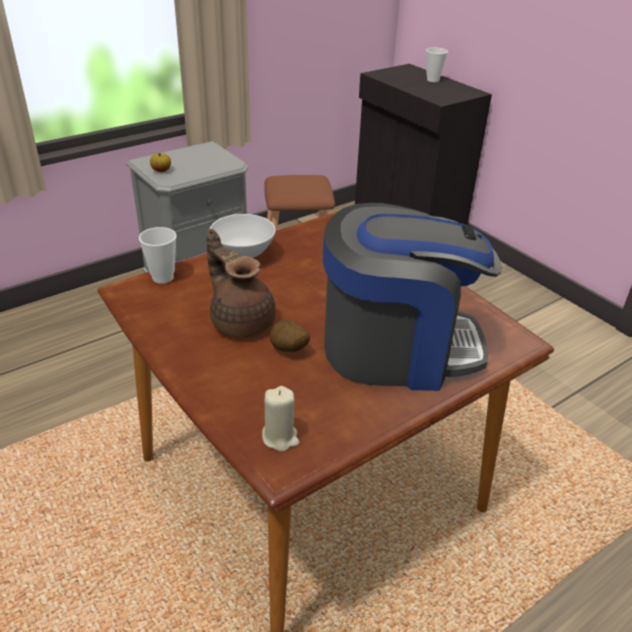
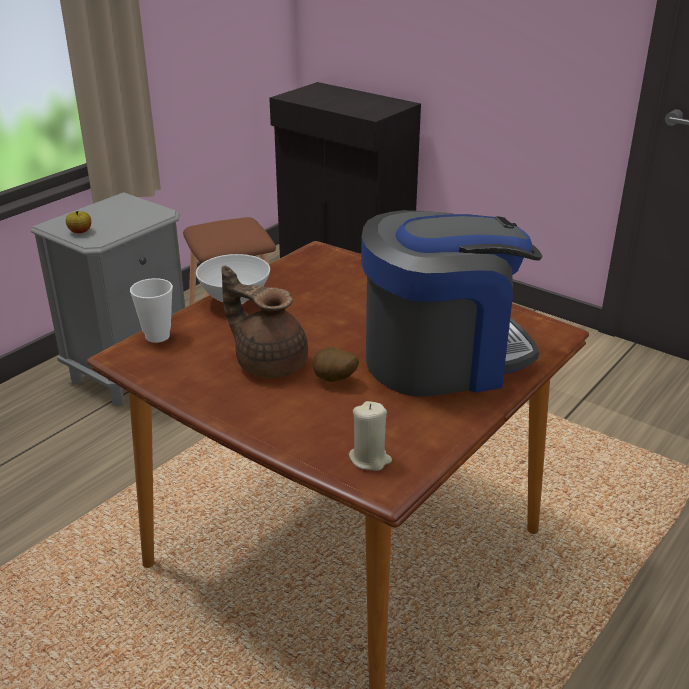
camera: 15 degrees left, 5 degrees down
(433, 80) = (352, 96): cup -> none

